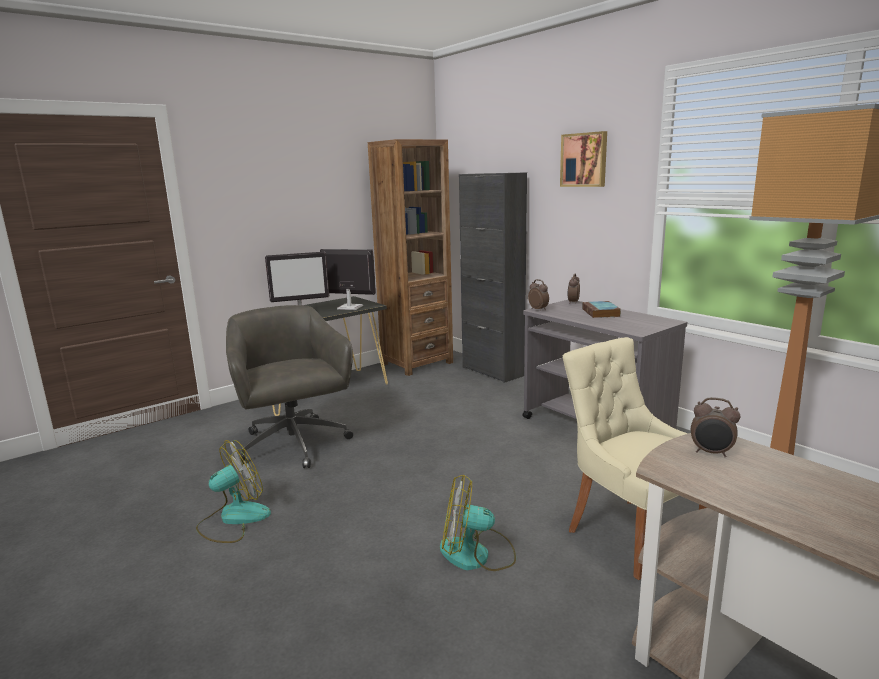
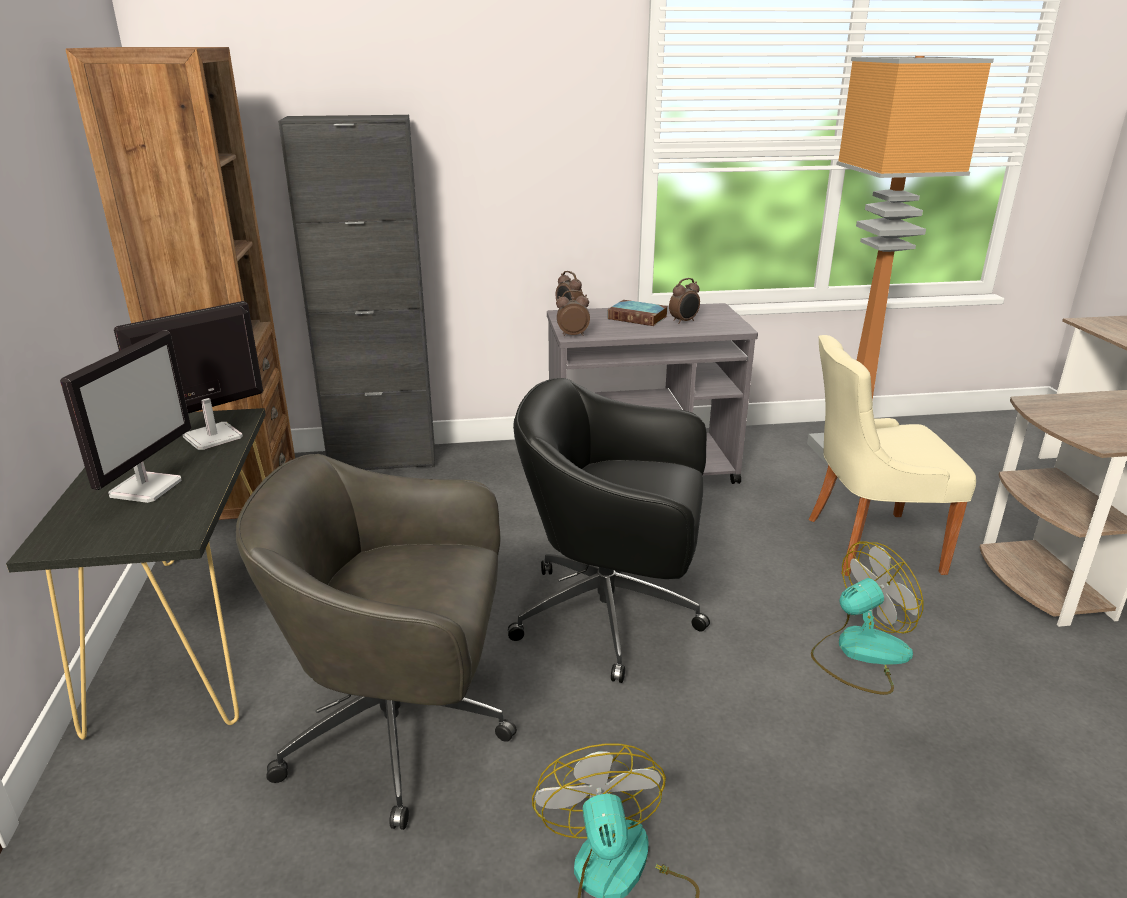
camera: 60 degrees left, 10 degrees up
(424, 464) = (612, 616): none -> black office chair
(476, 554) = (859, 653): fan -> fan turned 150 degrees counterclockwise
(584, 160) = (523, 95): picture -> none
(711, 453) = (1067, 414): alarm clock -> alarm clock (684, 321)

